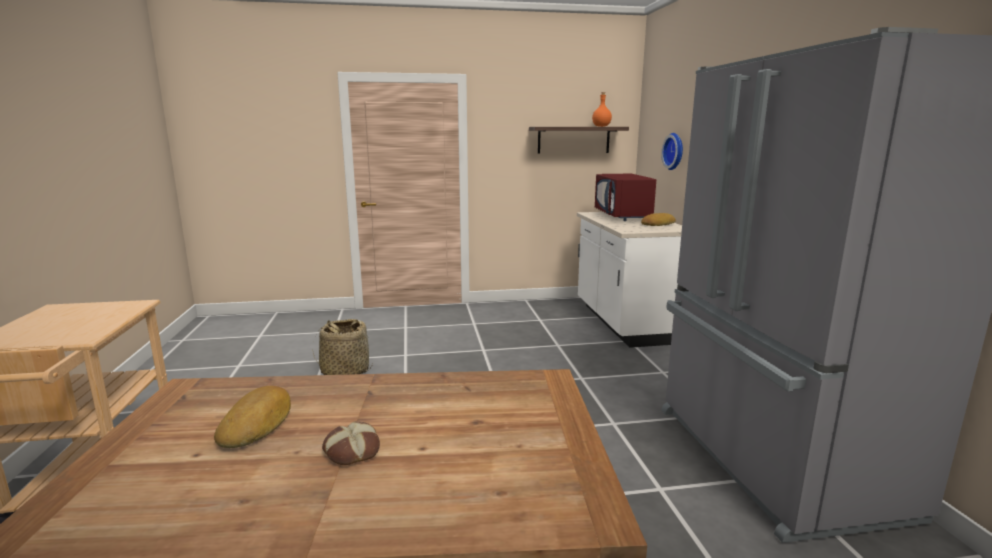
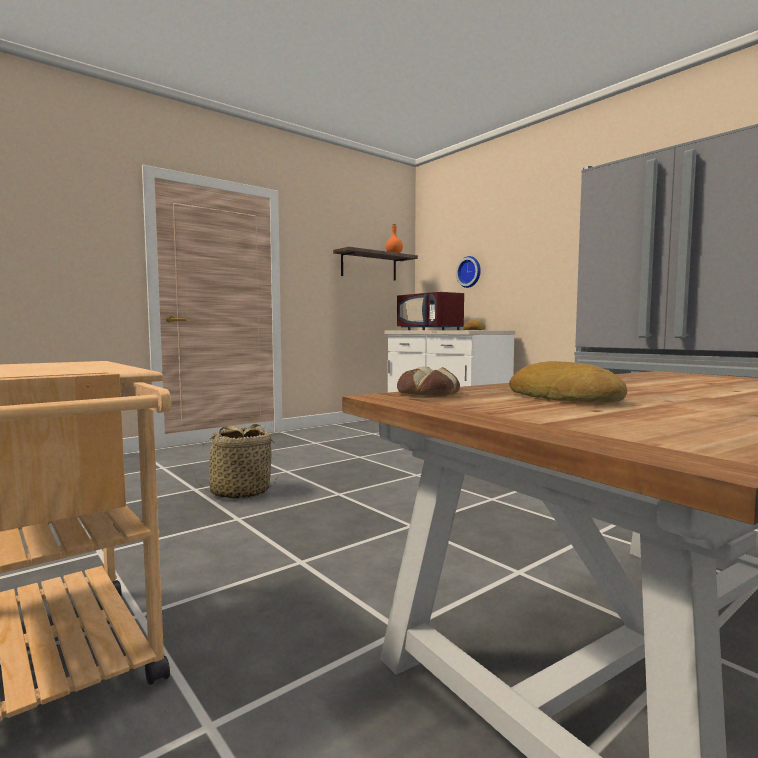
camera: 30 degrees left, 10 degrees down
(351, 450) = (701, 396): bread -> bread (427, 393)

